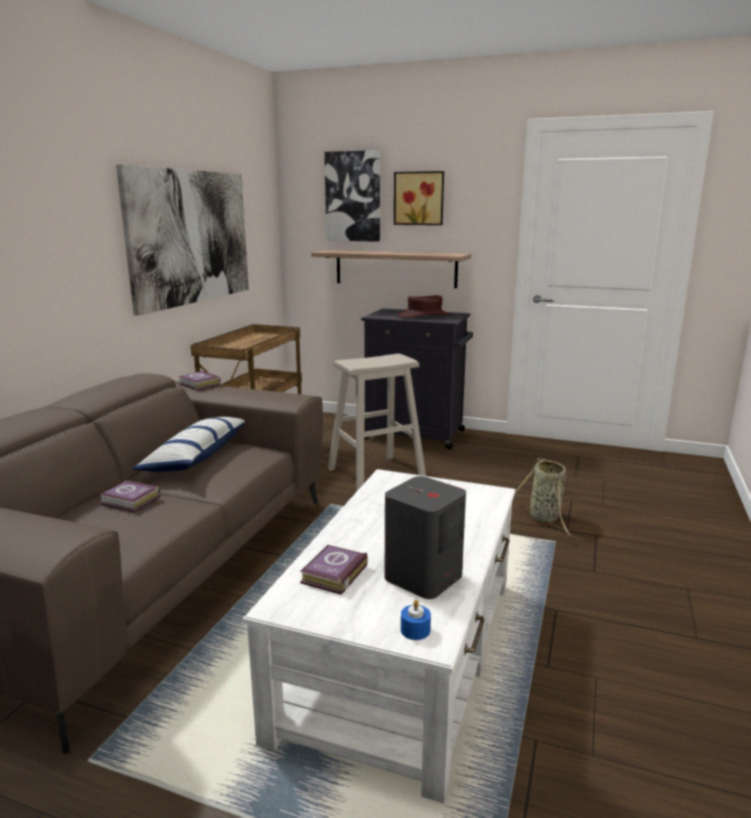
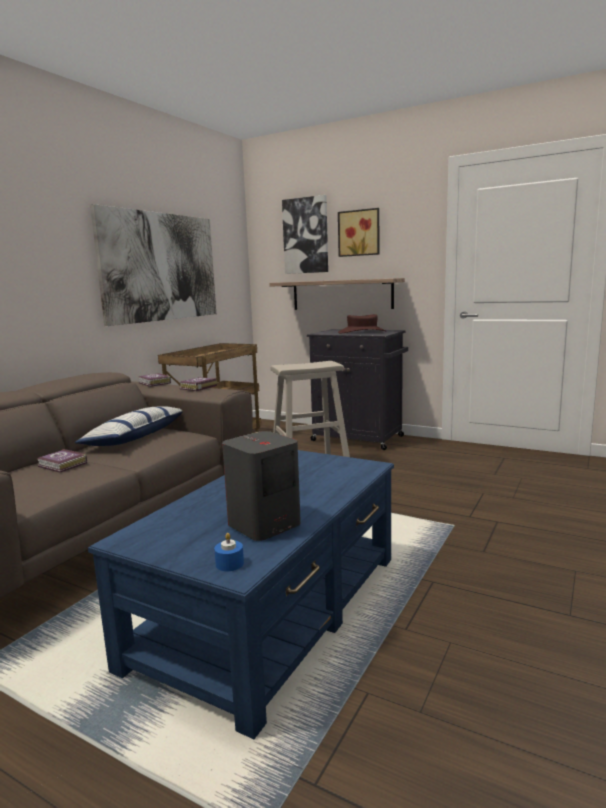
camera: 10 degrees right, 5 degrees down
(332, 574) = (185, 519): book -> book (197, 387)
(404, 653) = (273, 608): white coffee table -> blue coffee table
(545, 518) = (452, 506): basket -> none

